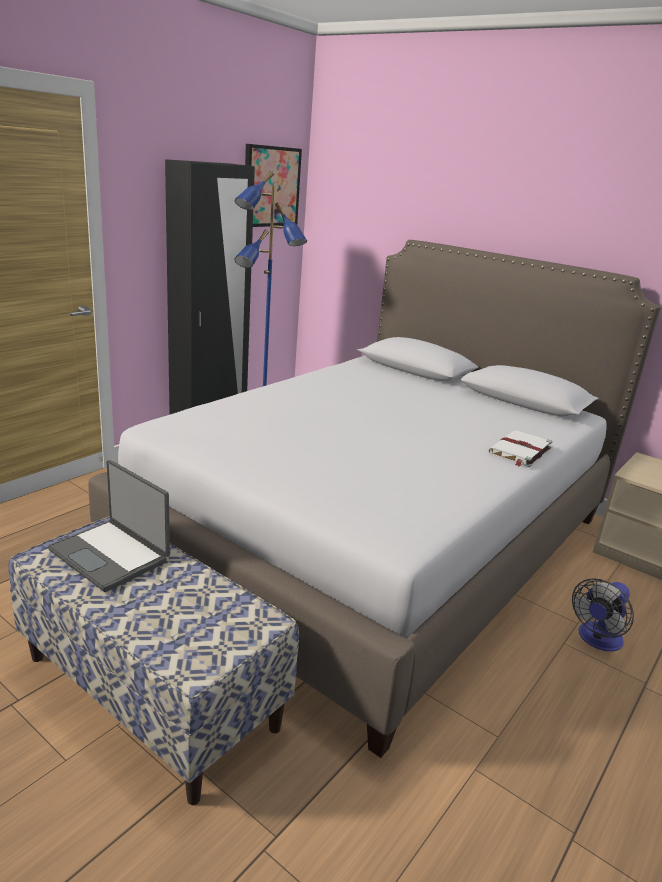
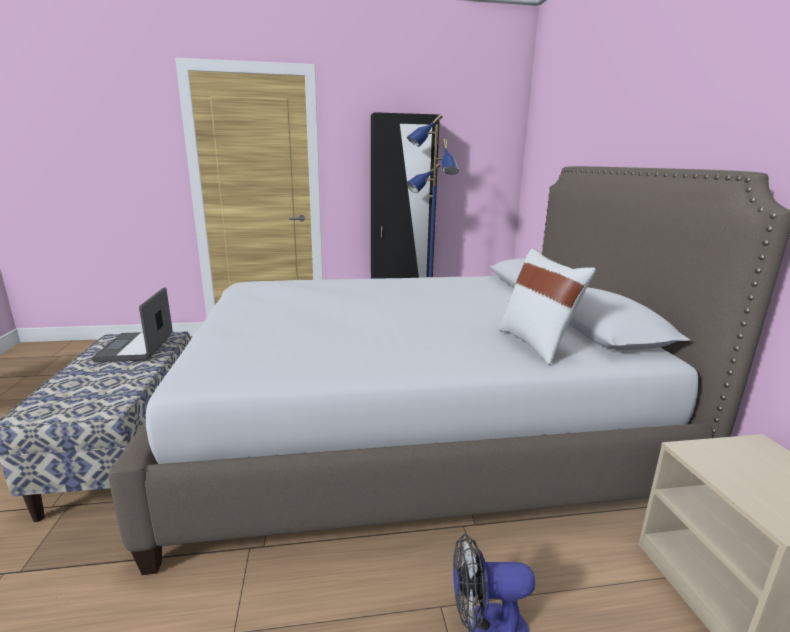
camera: 45 degrees right, 5 degrees down
(271, 186) = (481, 135): picture -> none
(519, 451) = (471, 359): white book -> none
(523, 425) = (536, 344): none -> white pillow

